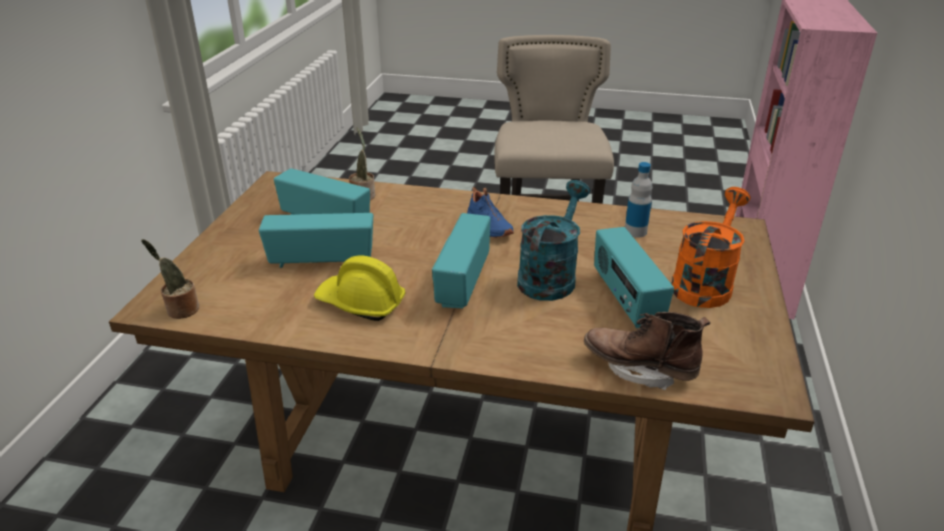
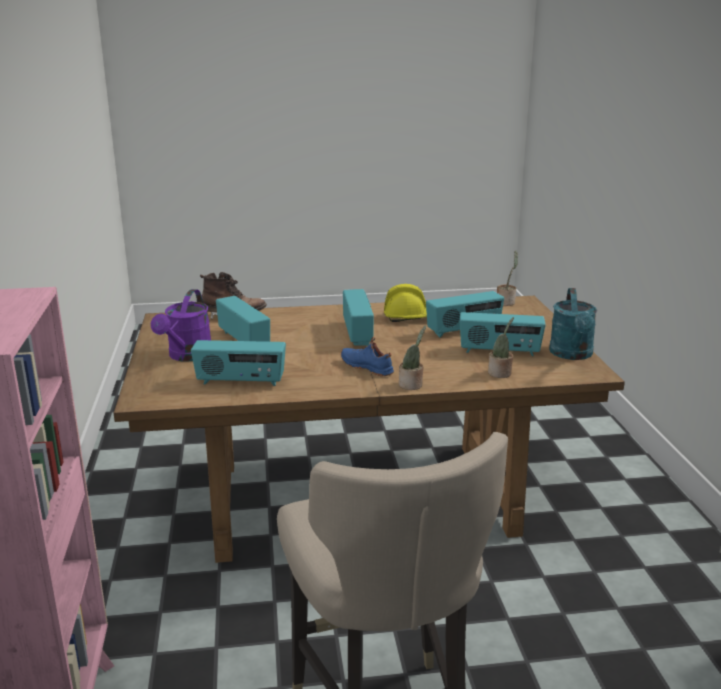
camera: 160 degrees right, 10 degrees down
(461, 198) = (412, 385): none -> potted plant
(550, 276) = (300, 345): turquoise watering can -> turquoise watering can (572, 355)
(635, 231) = (240, 382): bottle -> radio
(704, 283) = (187, 356): orange watering can -> purple watering can

